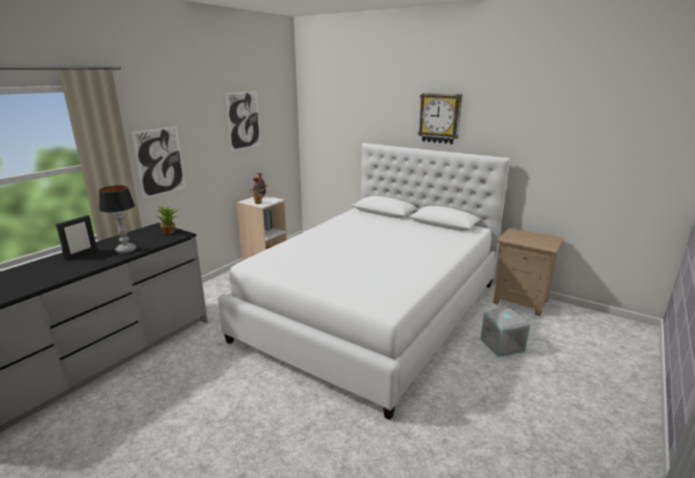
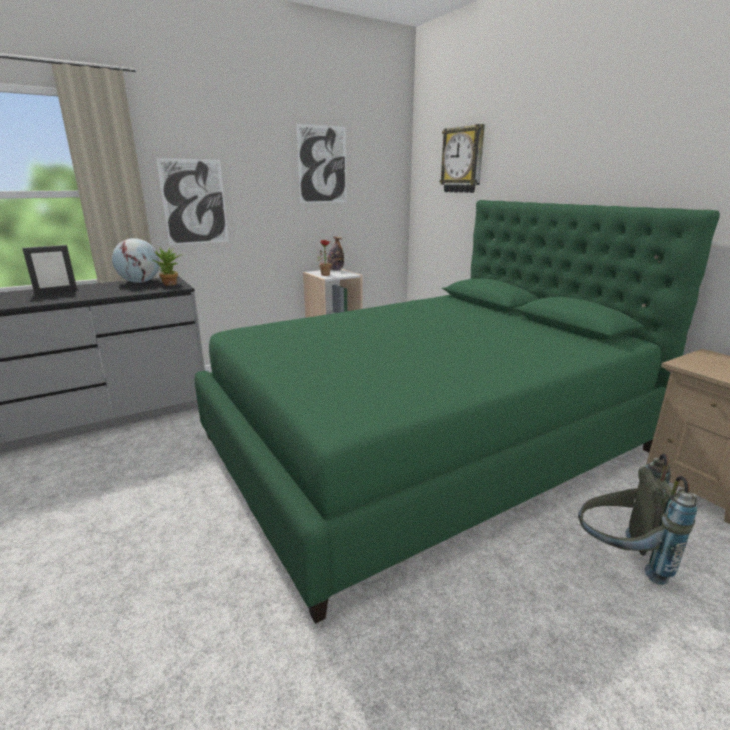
camera: 25 degrees right, 0 degrees up
(126, 250) = (100, 293): table lamp -> none
(139, 234) = (140, 282): none -> globe
(374, 310) = (425, 443): white bed -> green bed
(440, 118) = (599, 149): wall clock -> wall clock (463, 160)
(503, 345) = (619, 558): grey storage box -> grey backpack

